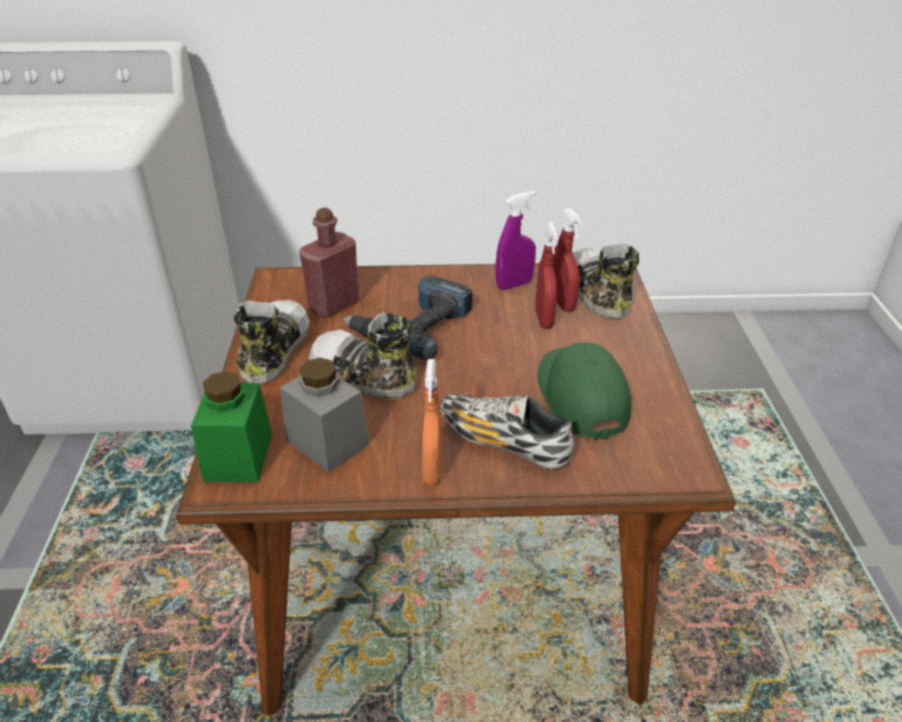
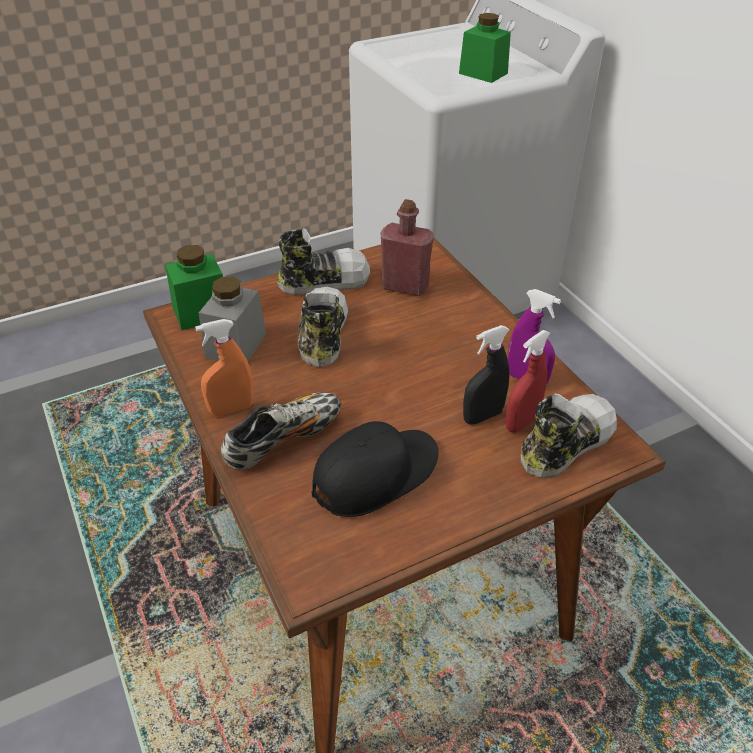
camera: 65 degrees right, 5 degrees up
(111, 120) = (483, 73): none -> green jar
(413, 325) = (409, 337): power drill -> none
(503, 442) = (283, 440): shoe -> shoe turned 45 degrees clockwise
(544, 319) = (482, 416): red spray bottle -> black spray bottle
(580, 396) = (375, 474): green cap -> black cap

